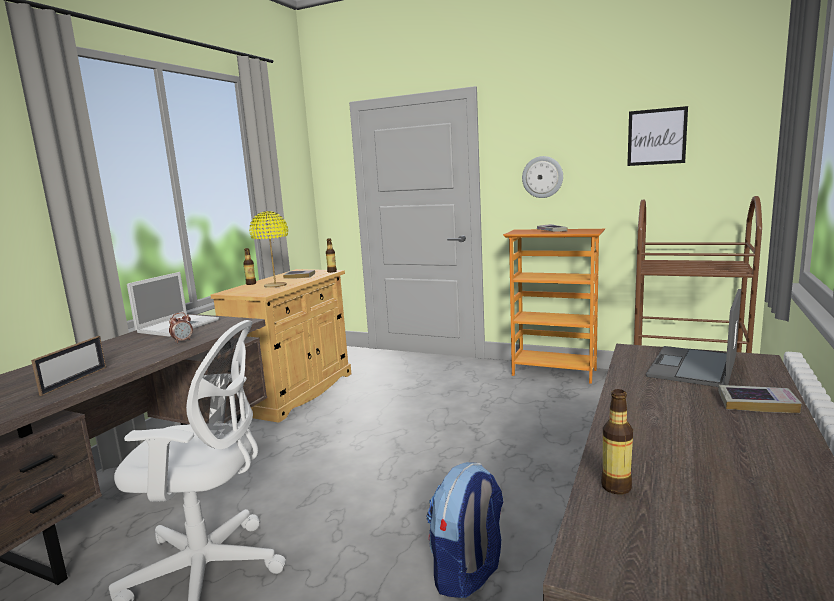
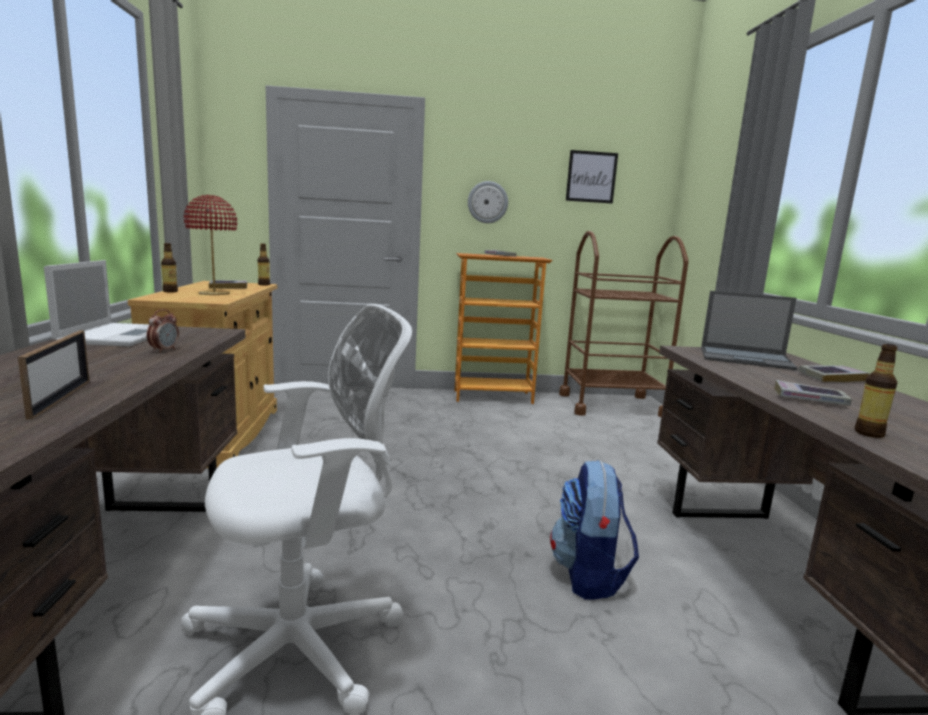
camera: 30 degrees left, 0 degrees up
(275, 286) = (214, 294): yellow table lamp -> red table lamp
(646, 432) = (810, 399): none -> book
(693, 367) = (746, 358): laptop -> laptop turned 75 degrees counterclockwise

